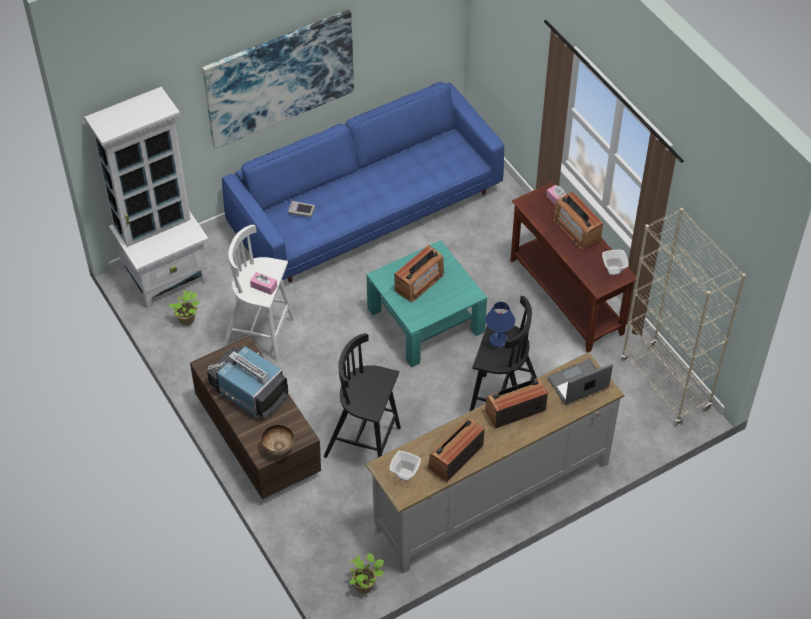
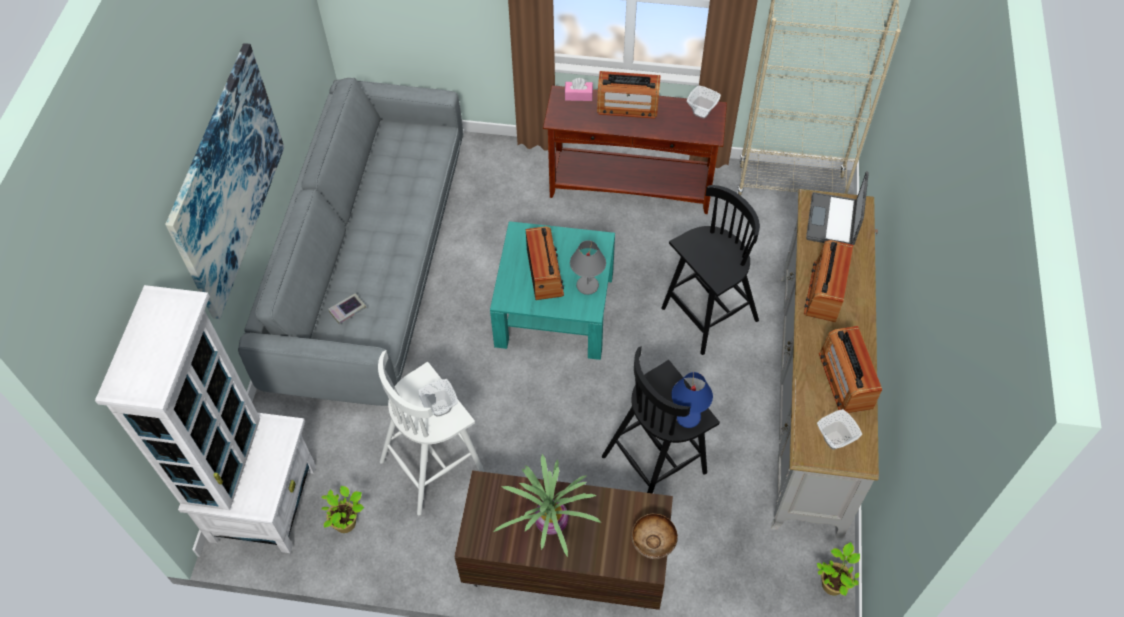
camera: 50 degrees left, 5 degrees up
(248, 391) = (549, 522): television -> potted plant
(264, 286) = (441, 407): pink tissue box -> bowl
(366, 209) = (371, 264): blue sofa -> grey sofa
(431, 309) = (588, 286): none -> grey table lamp
(499, 341) = (704, 252): blue table lamp -> blue table lamp (688, 417)

